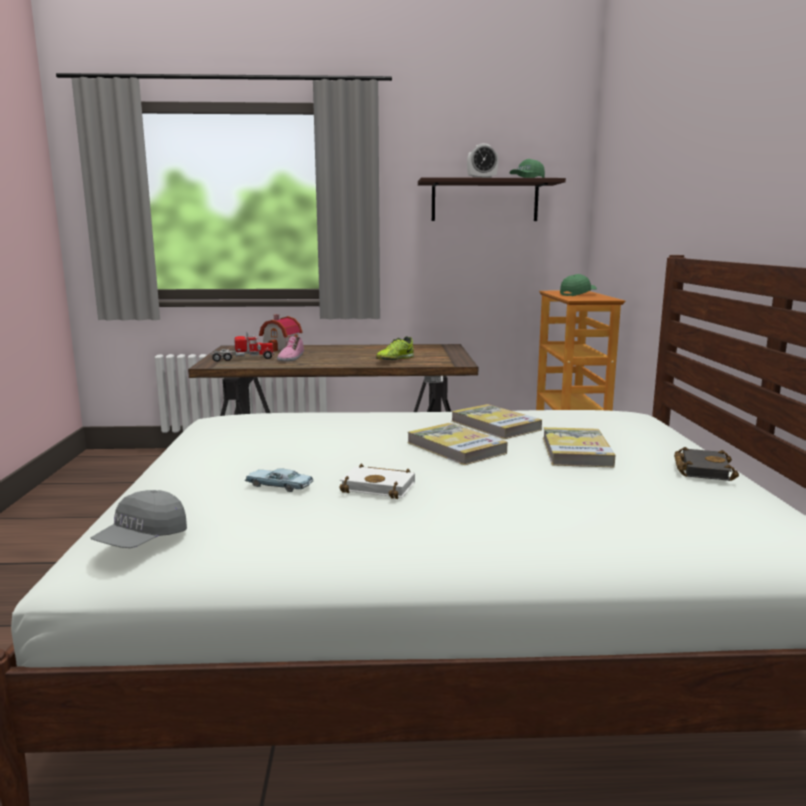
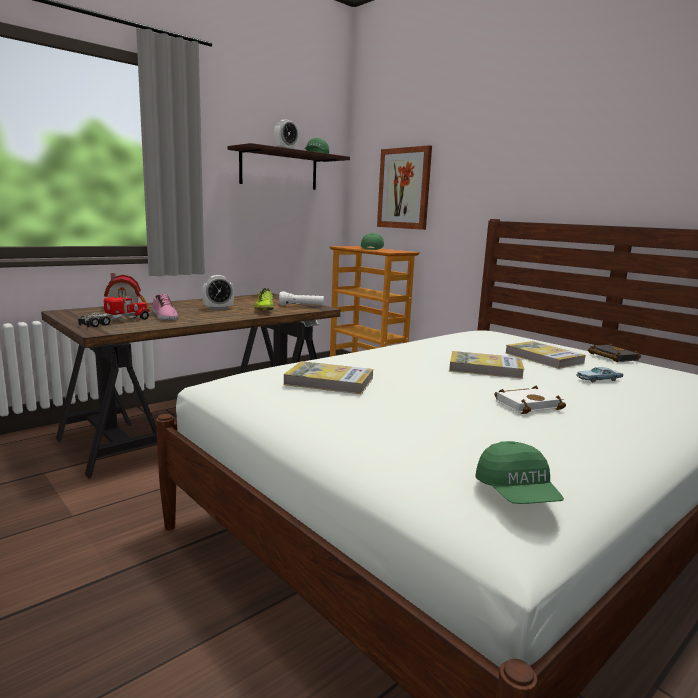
camera: 40 degrees left, 0 degrees up
(142, 540) = (517, 494): grey cap -> green cap
(279, 486) = (471, 421): blue toy car -> blue toy car (598, 379)
(356, 355) = (218, 308): none -> alarm clock
(445, 359) = (301, 306): none -> white flashlight
(495, 425) = (458, 349): book -> book (329, 382)
(624, 214) = (404, 188): none -> picture

